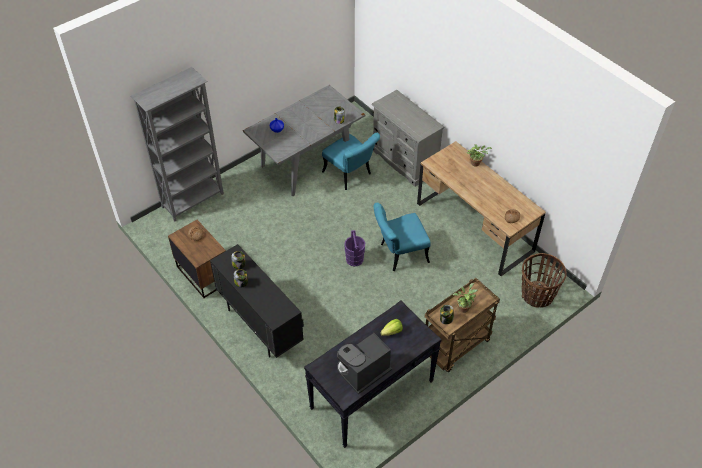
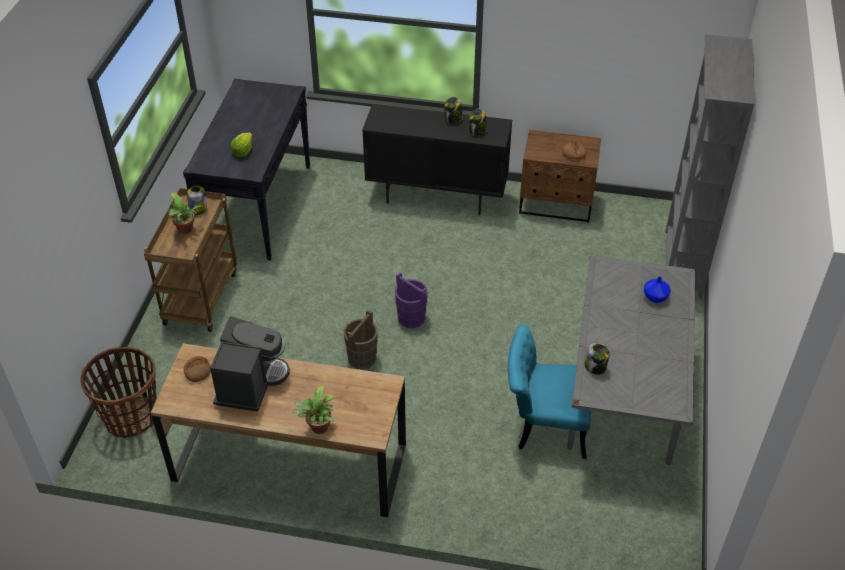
camera: 140 degrees right, 5 degrees down
(363, 372) = (242, 109): coffee machine -> coffee machine (250, 383)
(399, 254) = (362, 358): turquoise chair -> brown bucket
(404, 160) = (494, 507): grey dresser -> none

